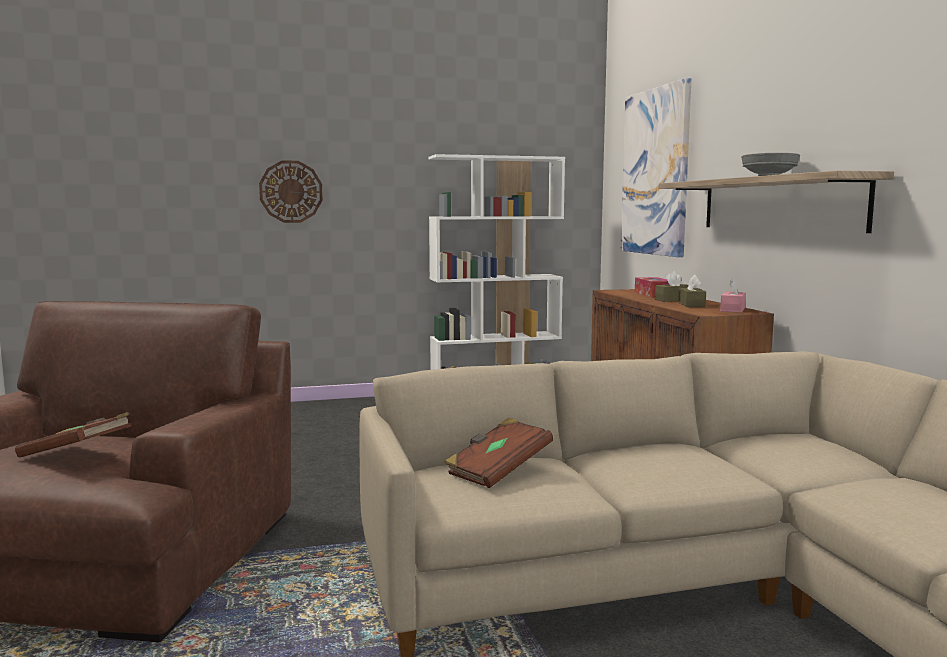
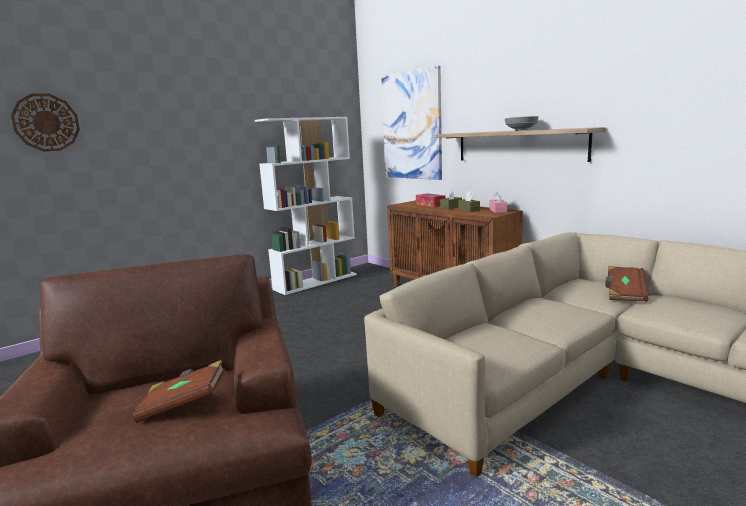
camera: 25 degrees left, 5 degrees up
(291, 191) = (154, 152): wall clock -> wall clock (46, 122)
(498, 471) = (478, 339): brown book -> brown book (624, 294)

